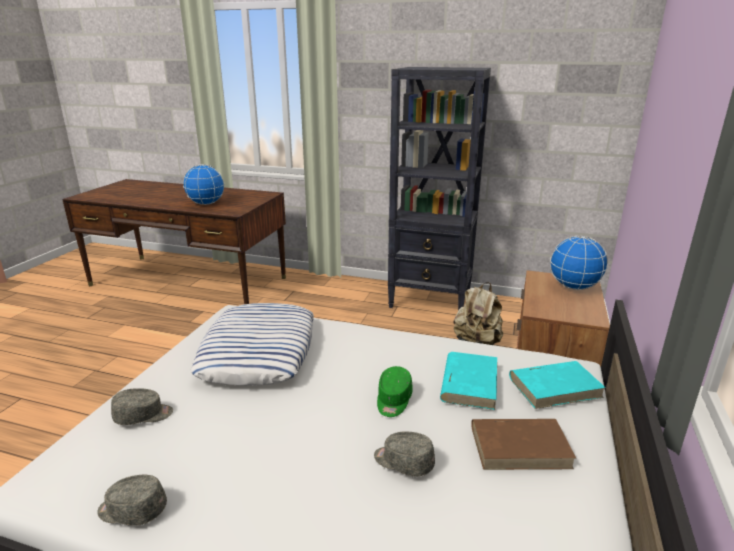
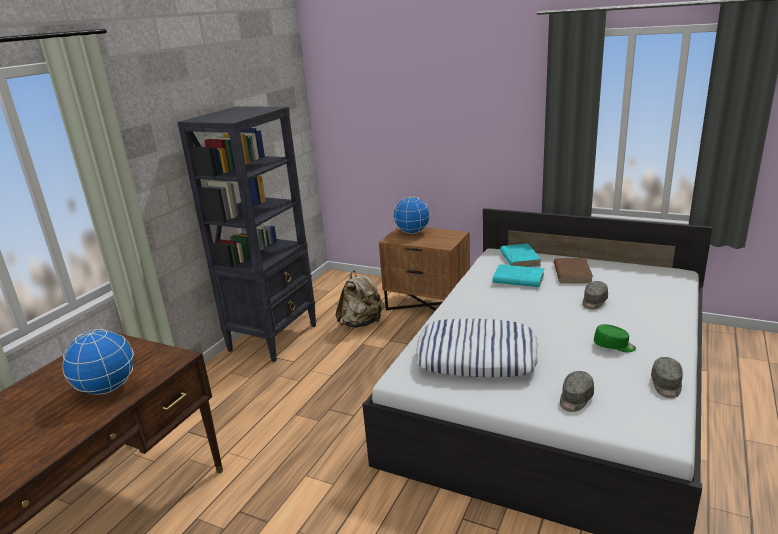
camera: 80 degrees left, 0 degrees up
(143, 416) = (575, 399): grey cap -> grey cap turned 135 degrees counterclockwise
(393, 400) = (539, 302): green cap -> green cap (614, 346)

